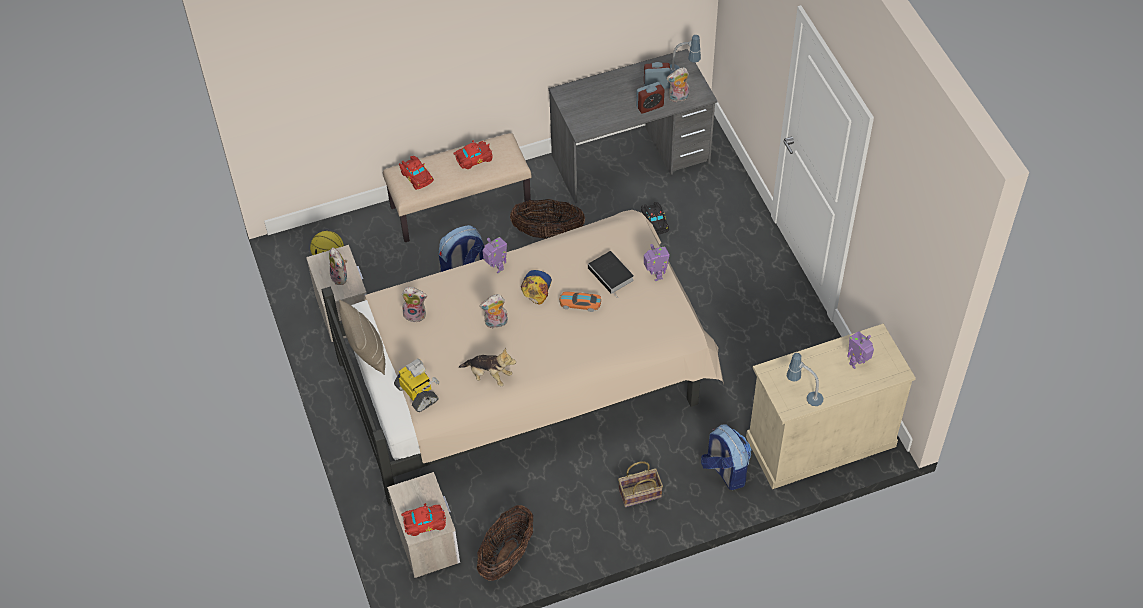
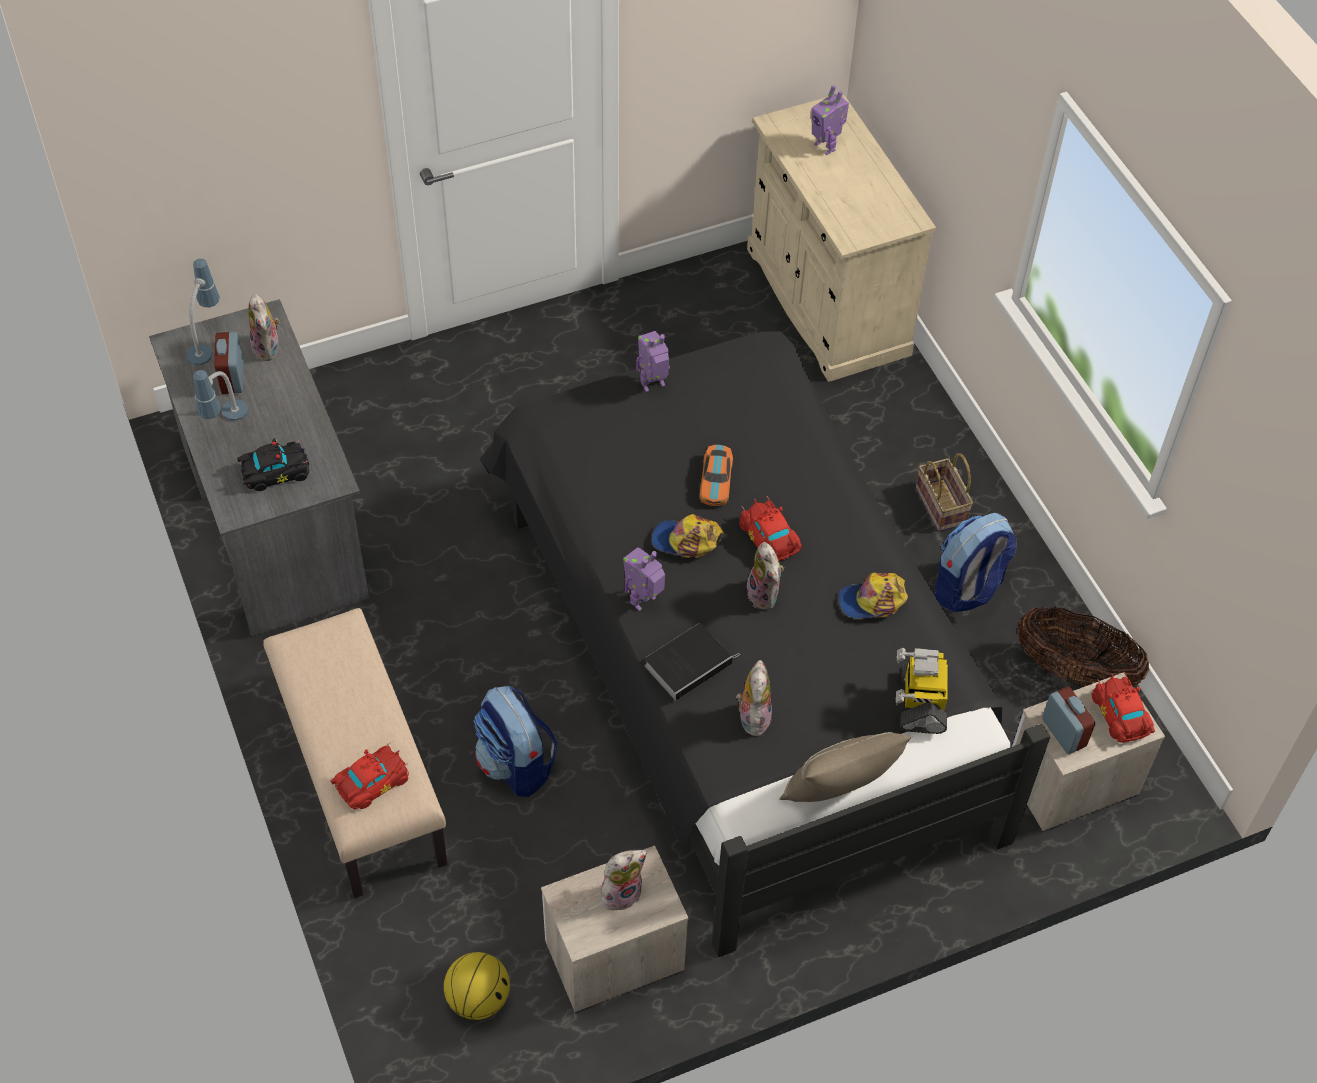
camera: 95 degrees left, 0 degrees up
(417, 393) = (920, 702): toy robot -> toy robot turned 45 degrees counterclockwise
(473, 158) = (333, 691): red toy car -> red toy car (769, 539)
(489, 375) = (872, 601): plush toy -> cap
(528, 377) = (740, 655): beige bed -> black bed
(548, 233) = (433, 637): basket -> none
(612, 275) = (654, 440): book -> book (689, 663)
(650, 106) = (284, 387): alarm clock -> alarm clock (1063, 732)
(655, 222) = (416, 487): black toy car -> black toy car (274, 472)
(725, 471) = (889, 406): backpack -> backpack (967, 589)
(803, 395) = (887, 203): table lamp -> table lamp (226, 424)

